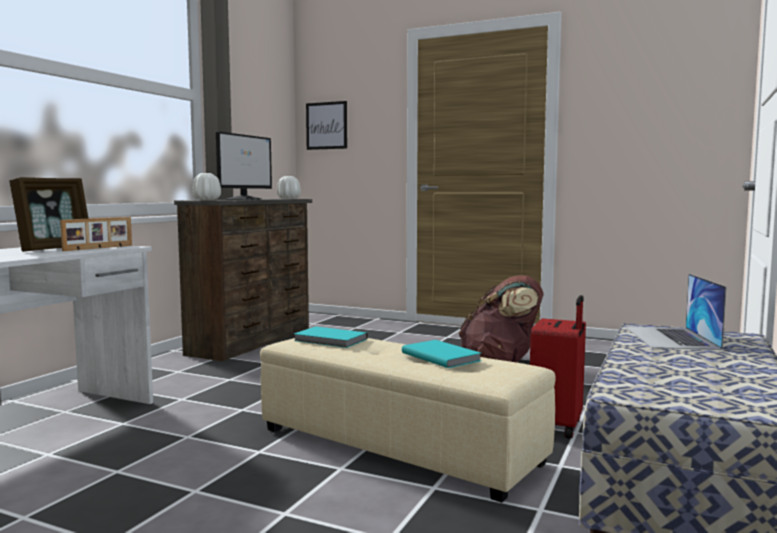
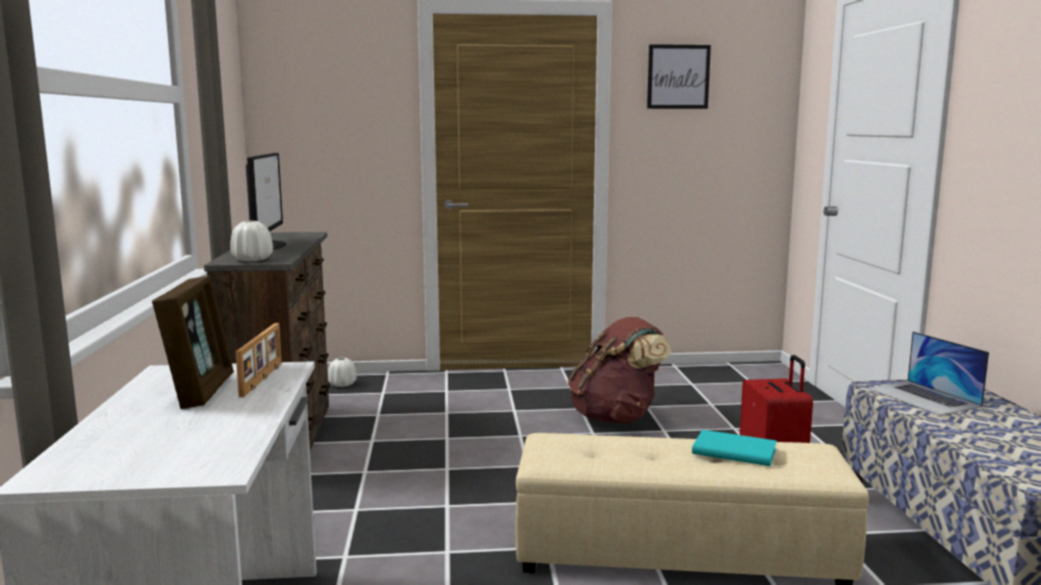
camera: 30 degrees left, 5 degrees up
(288, 198) = (298, 234): white vase -> white vase (342, 384)
(326, 125) = (298, 119): picture -> picture (678, 77)
(330, 340) = (585, 449): turquoise book -> none

